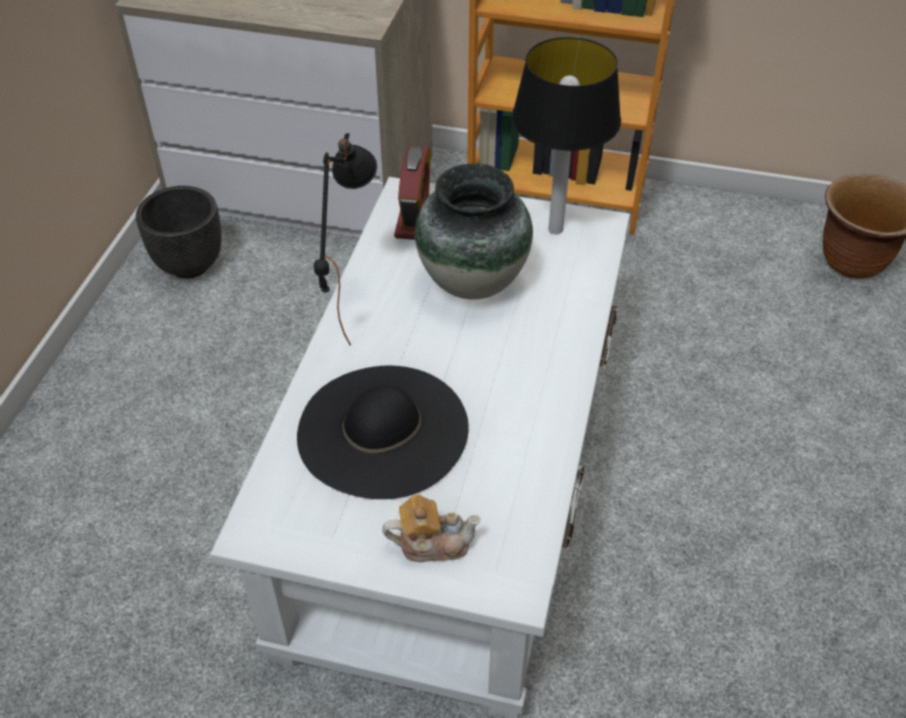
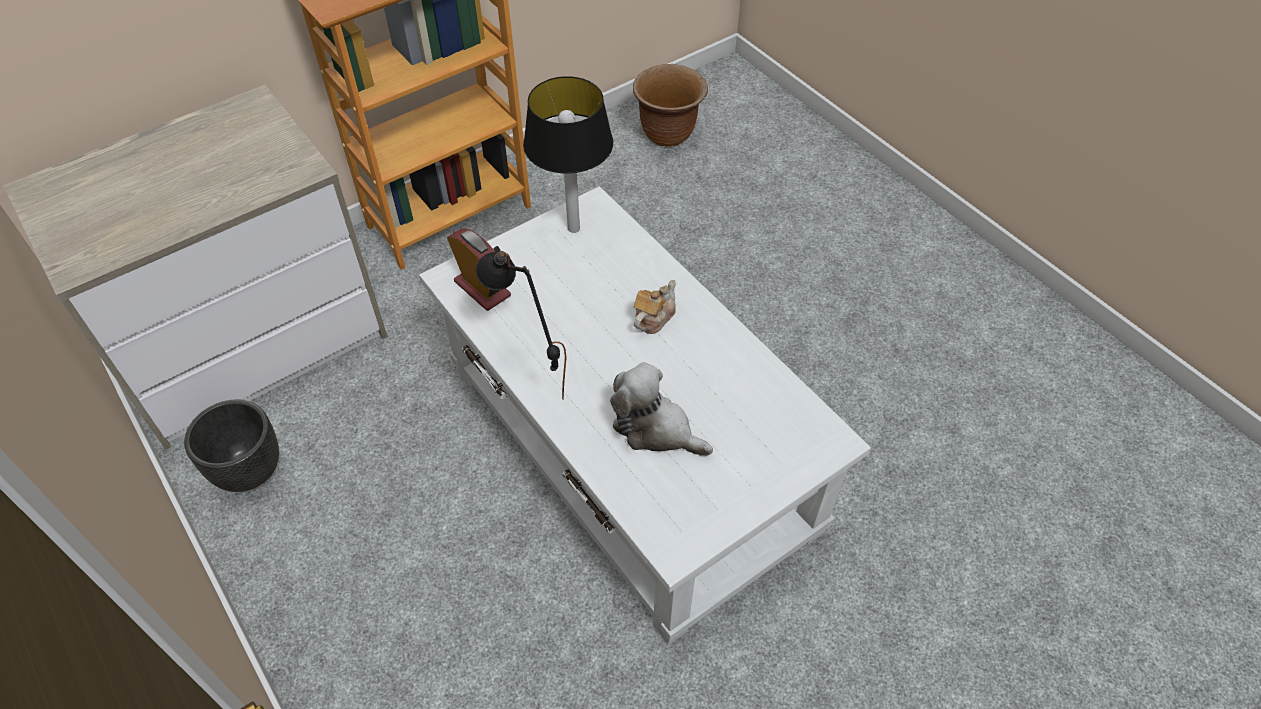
camera: 50 degrees left, 5 degrees up
(383, 430) = (655, 428): black hat -> plush toy
(432, 543) = (768, 460): teapot -> teapot (653, 318)
(473, 282) = (575, 299): vase -> none

